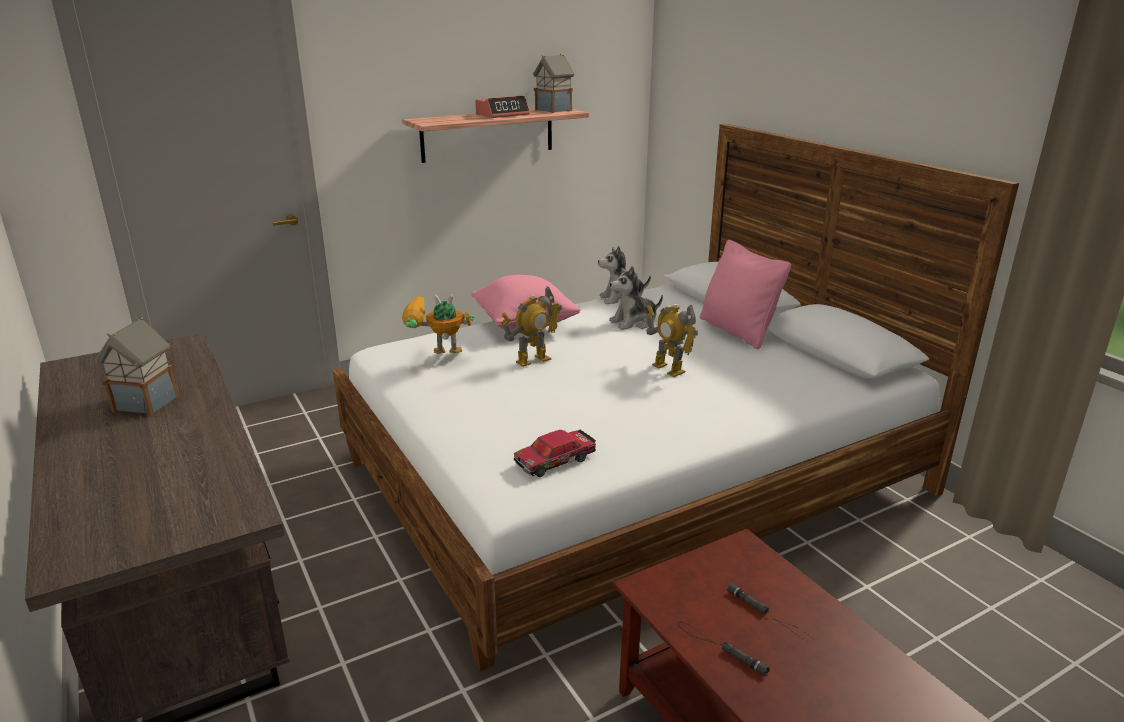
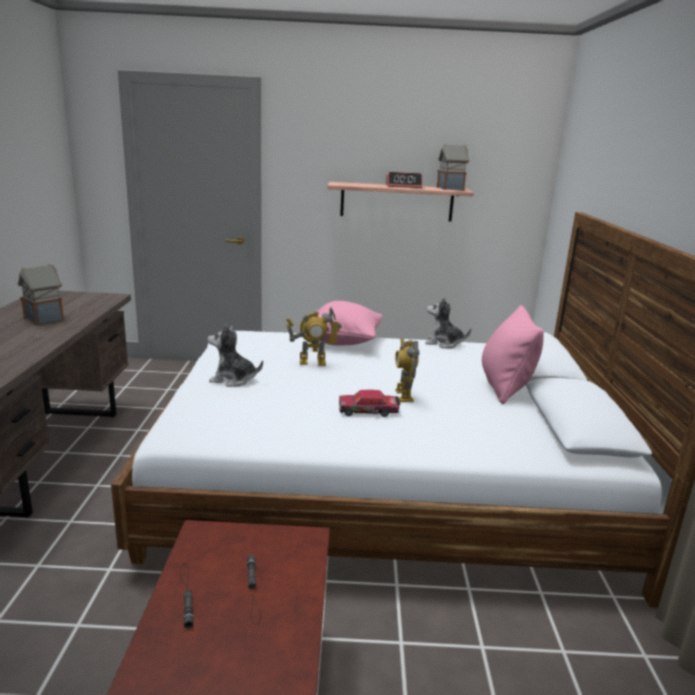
camera: 30 degrees right, 5 degrees down
(435, 358) = (253, 344): toy robot -> none
(555, 460) = (230, 424): toy car -> toy car (368, 411)
(634, 322) = (428, 360): plush toy -> plush toy (233, 379)

